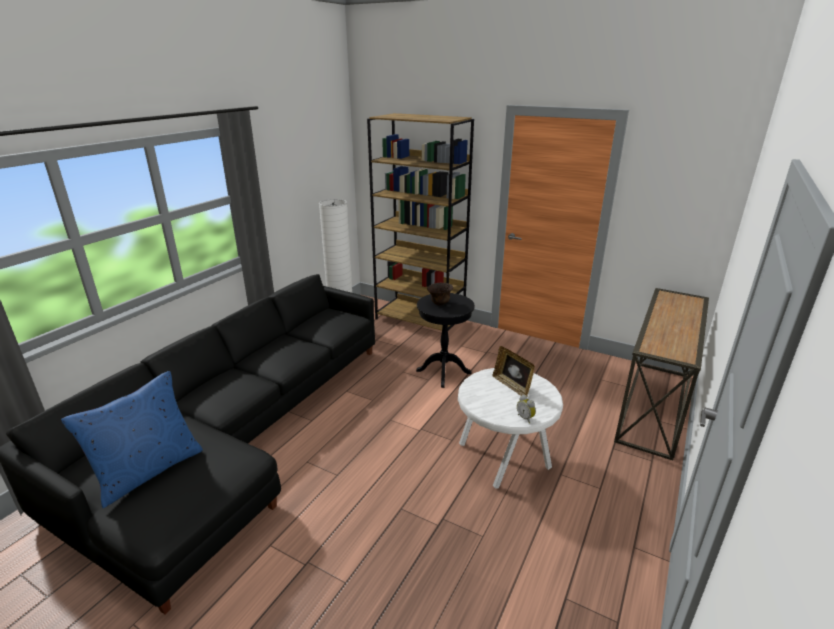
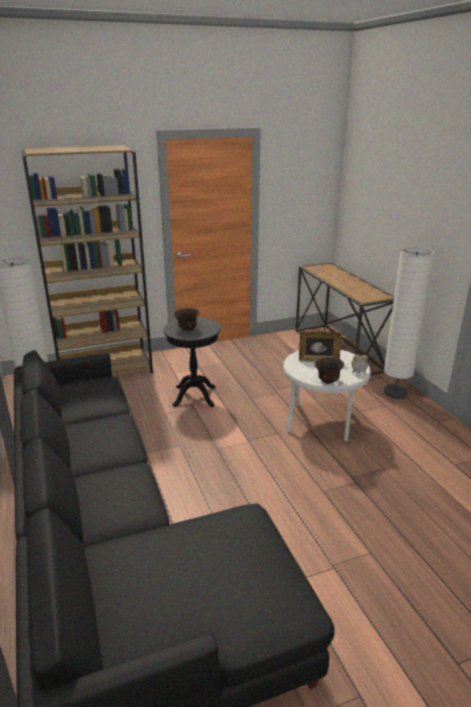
camera: 50 degrees left, 0 degrees up
(148, 470) = (197, 587): blue pillow -> none
(480, 407) = (328, 381): none -> brown bowl
(638, 485) = (395, 393): none -> white floor lamp

